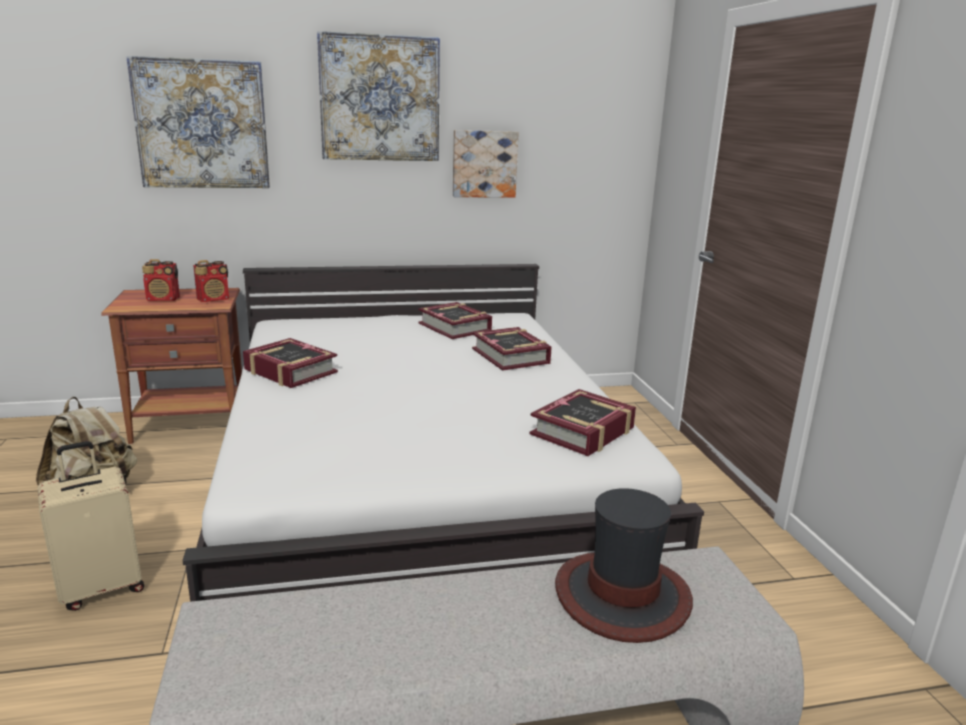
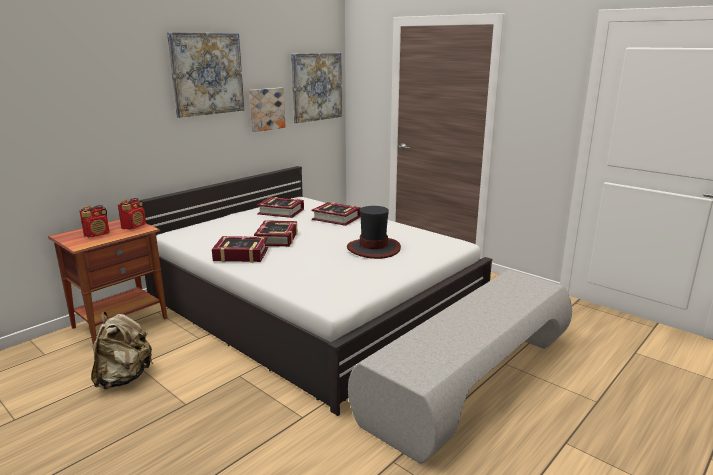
camera: 35 degrees left, 0 degrees up
(102, 588) = (220, 411): beige suitcase -> none
(202, 124) = (96, 102): picture -> picture (316, 87)
(583, 431) = (424, 240): book -> book (277, 238)
(622, 596) = (504, 295): hat -> hat (373, 248)

